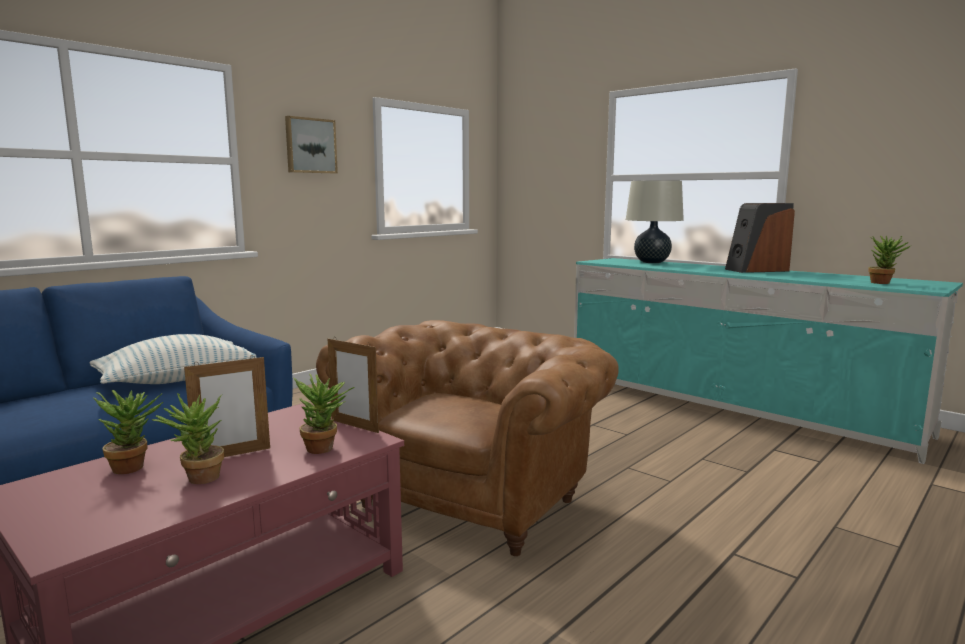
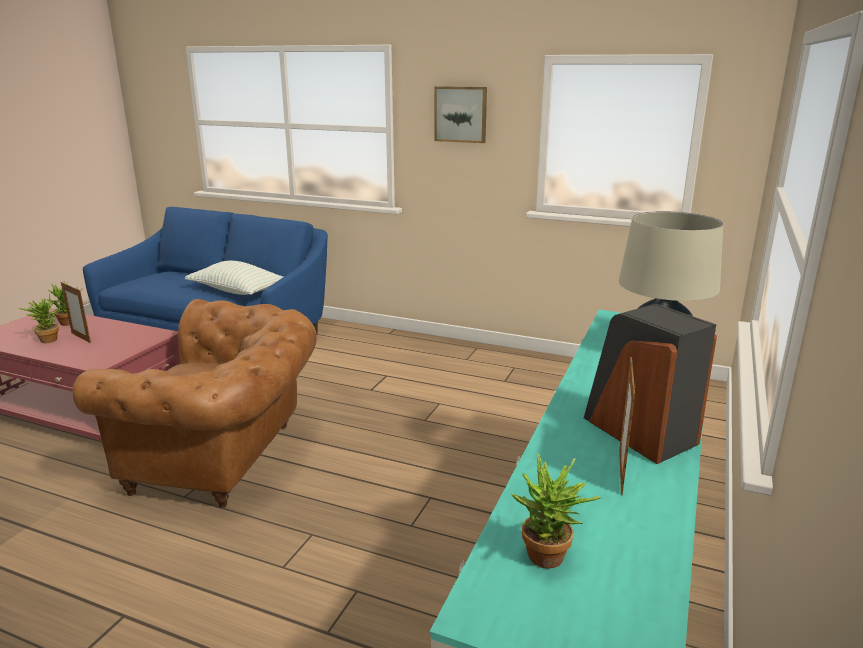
camera: 70 degrees right, 10 degrees up
(325, 449) = (85, 356): potted plant -> none
(354, 426) = (127, 354): picture frame -> picture frame (620, 471)

